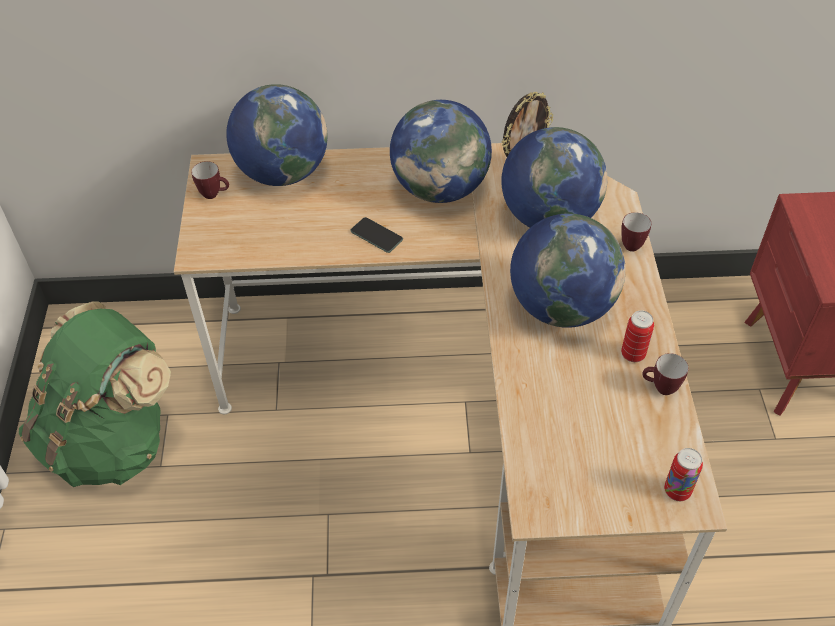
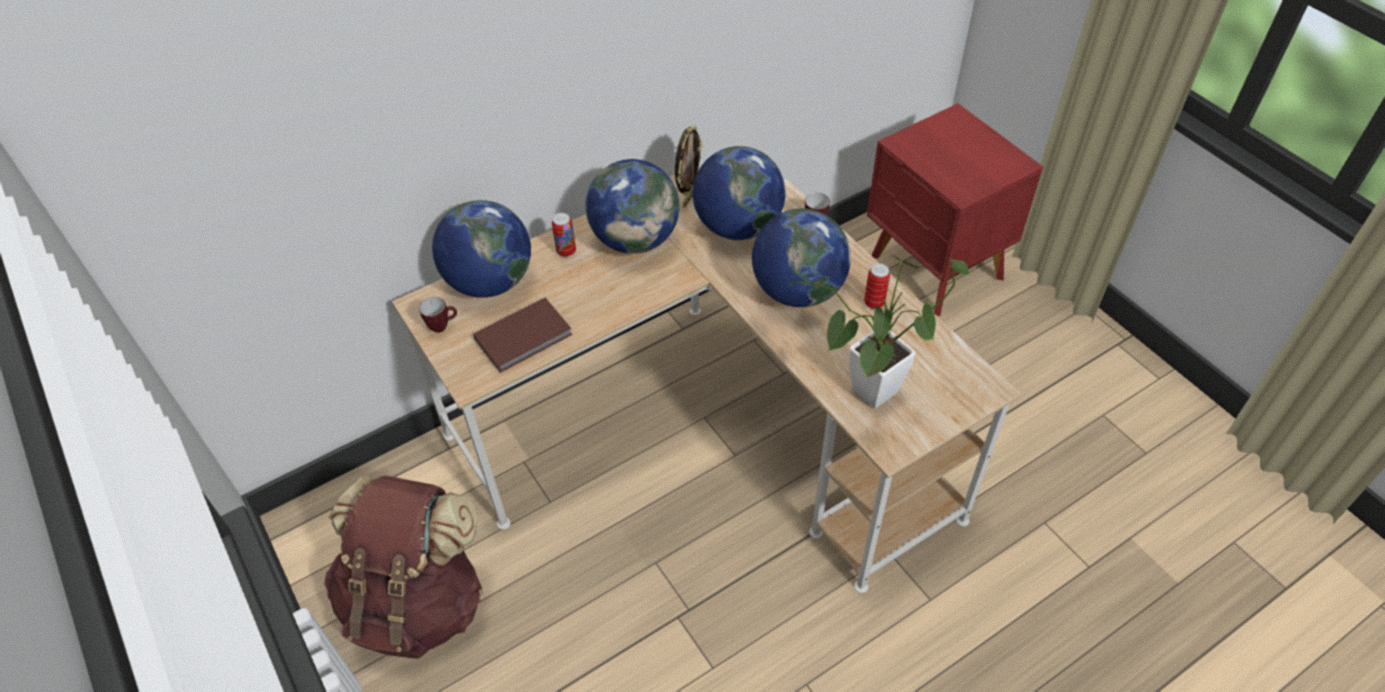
camera: 30 degrees left, 0 degrees up
(112, 440) = (417, 602): green backpack -> brown backpack
(274, 236) = (525, 337): none -> brown book
(376, 235) = (612, 299): phone -> none
(551, 446) = (866, 396): none -> potted plant
(660, 388) = (910, 318): mug -> none
(677, 491) = (972, 385): can -> can (566, 251)

